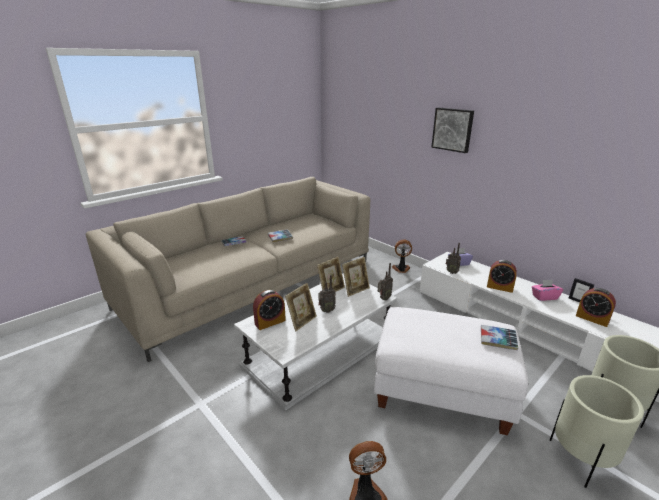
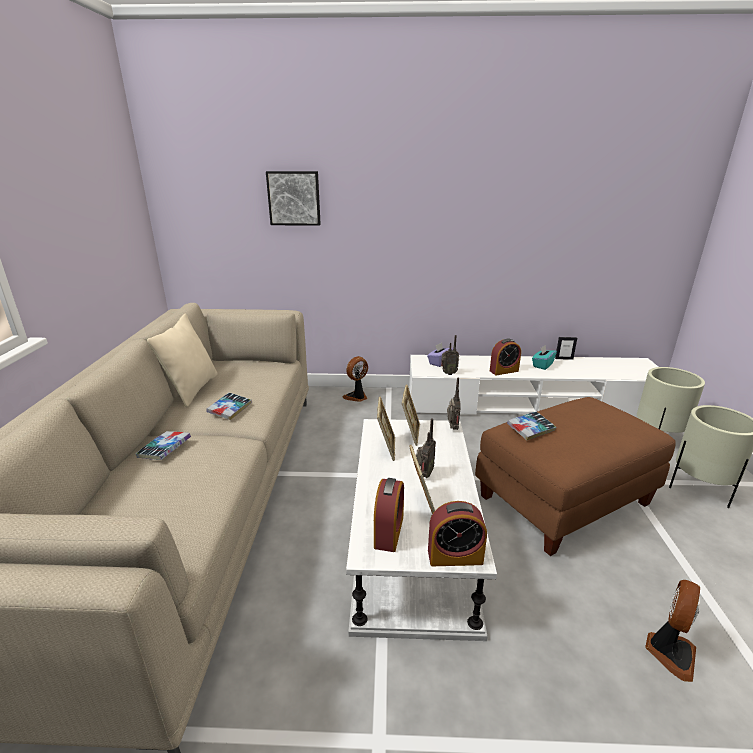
camera: 45 degrees left, 0 degrees up
(281, 223) = (192, 389): none -> beige pillow
(440, 391) = (564, 501): white ottoman -> brown ottoman
(453, 129) = (396, 200): picture -> picture (294, 198)
(497, 340) = (614, 413): book -> book (530, 429)
(544, 297) = (542, 365): pink tissue box -> turquoise tissue box
(592, 318) = (592, 368): alarm clock -> alarm clock (455, 556)

